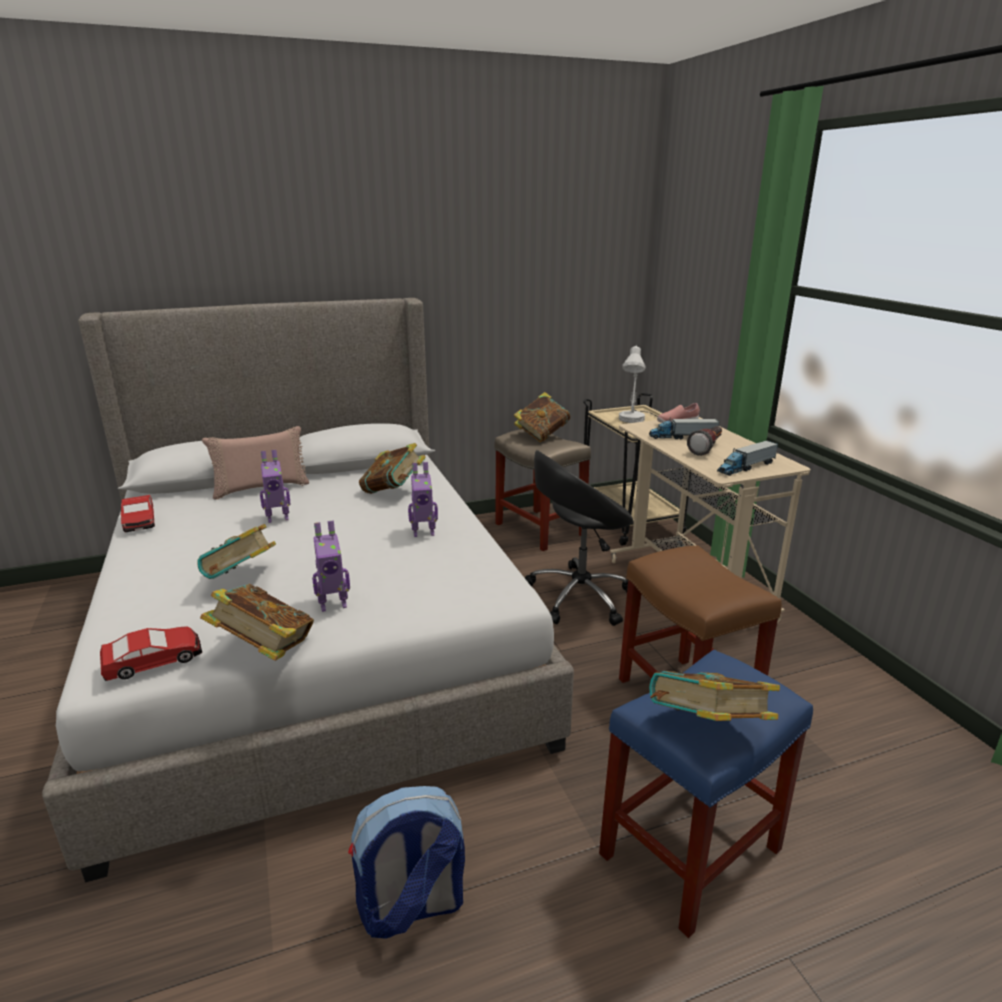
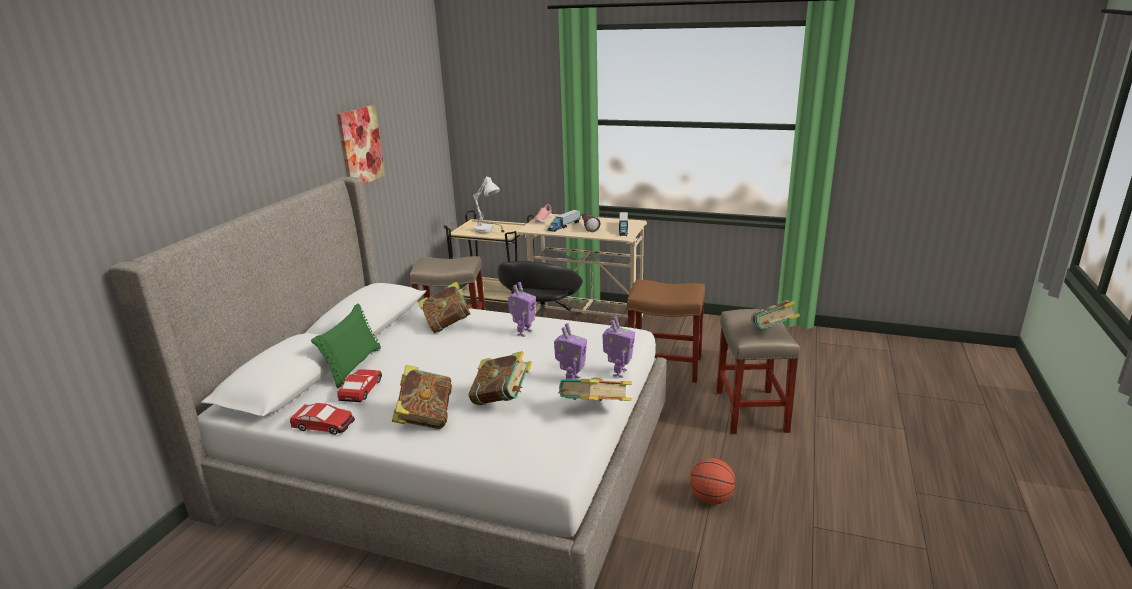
camera: 50 degrees left, 0 degrees up
(154, 661) = (563, 447): toy car -> toy car (361, 390)
(261, 488) = (352, 366): beige pillow -> green pillow
(278, 518) = (422, 370): toy robot -> toy robot (618, 372)
(411, 907) = (711, 498): backpack -> basketball
(465, 271) = (360, 146): none -> picture
(542, 435) = (440, 261): book -> book (425, 418)
(691, 850) = (750, 410): blue stool -> beige stool

